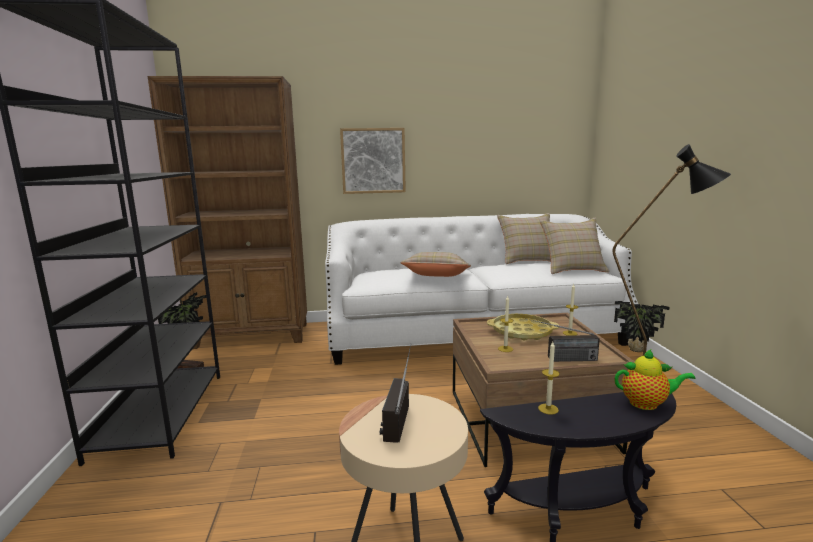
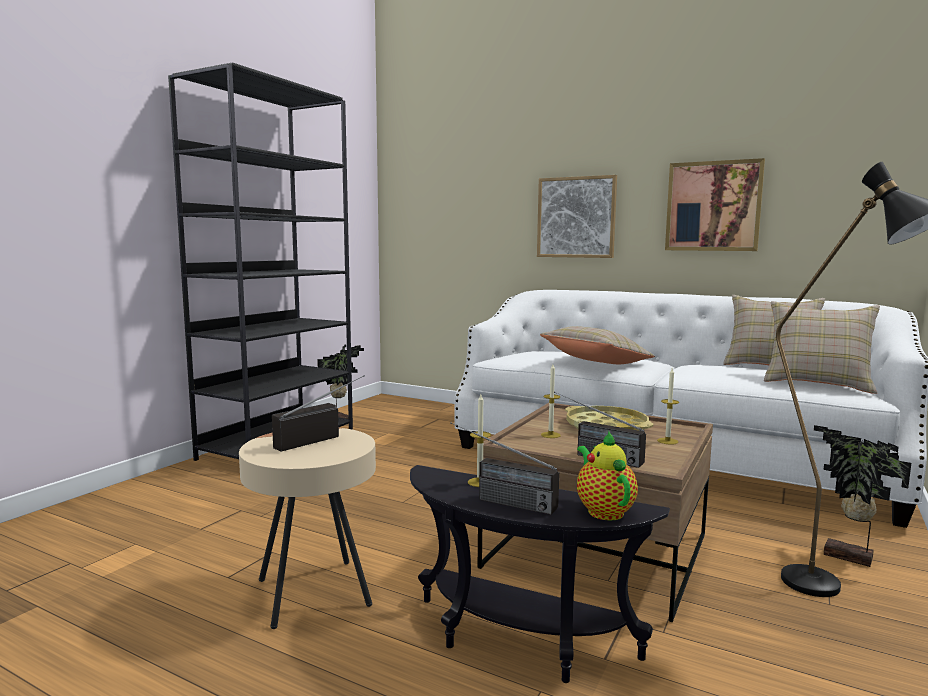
camera: 35 degrees right, 5 degrees down
(252, 336) = (421, 409): brown bookcase -> none
(473, 152) = (713, 206): none -> picture
(587, 421) = (497, 500): none -> radio
(647, 403) = (603, 510): teapot -> teapot turned 150 degrees counterclockwise

